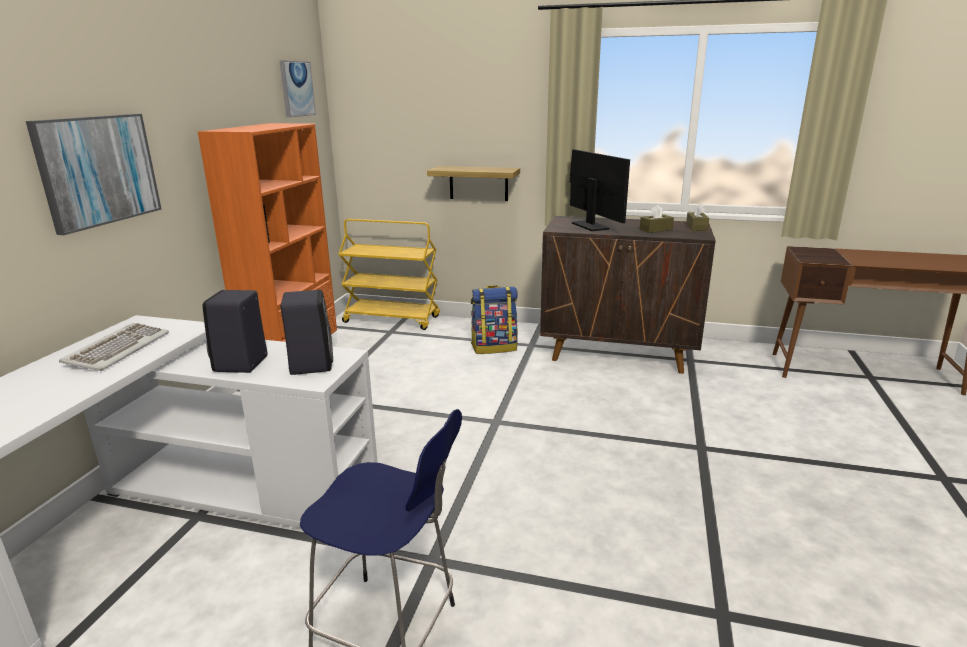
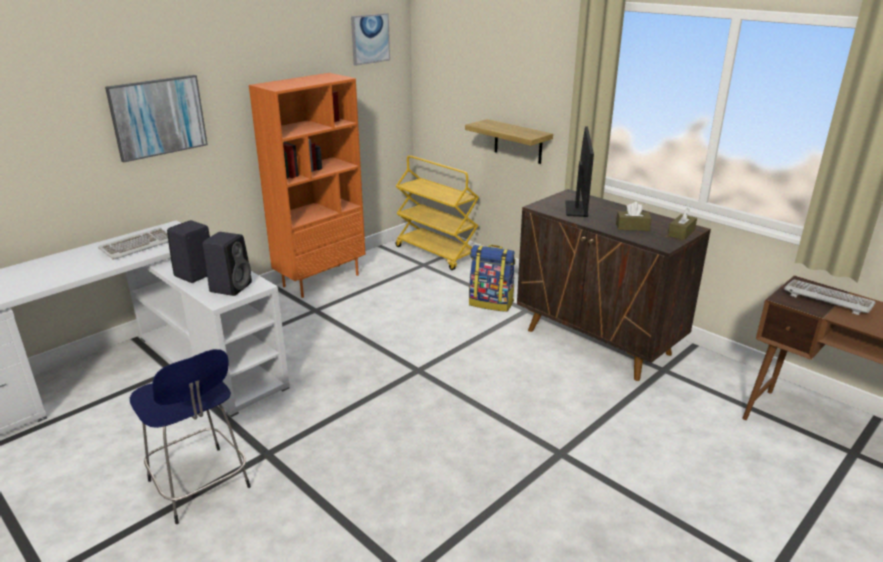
camera: 30 degrees right, 5 degrees up
(832, 254) = (827, 299): none -> keyboard

